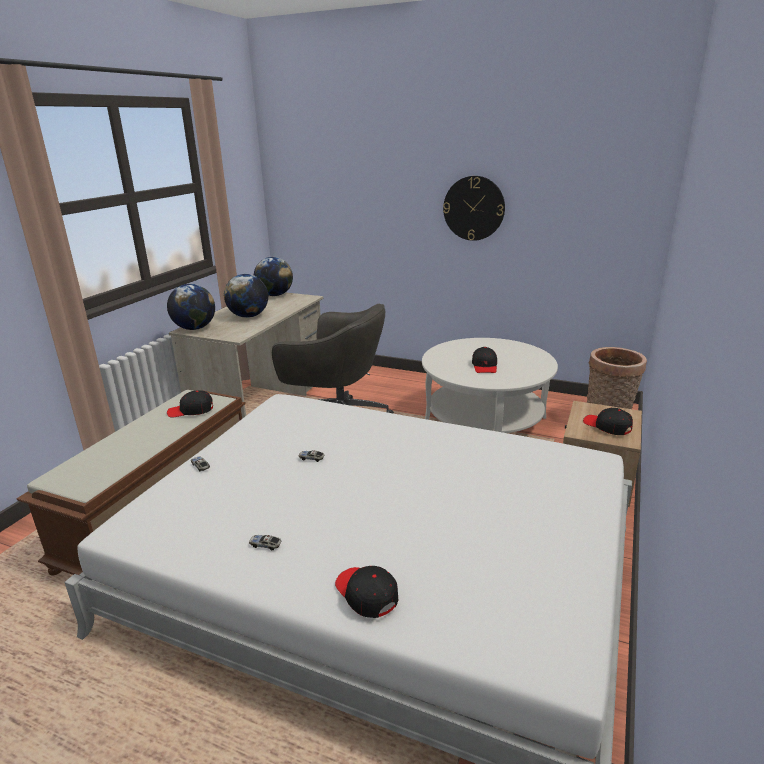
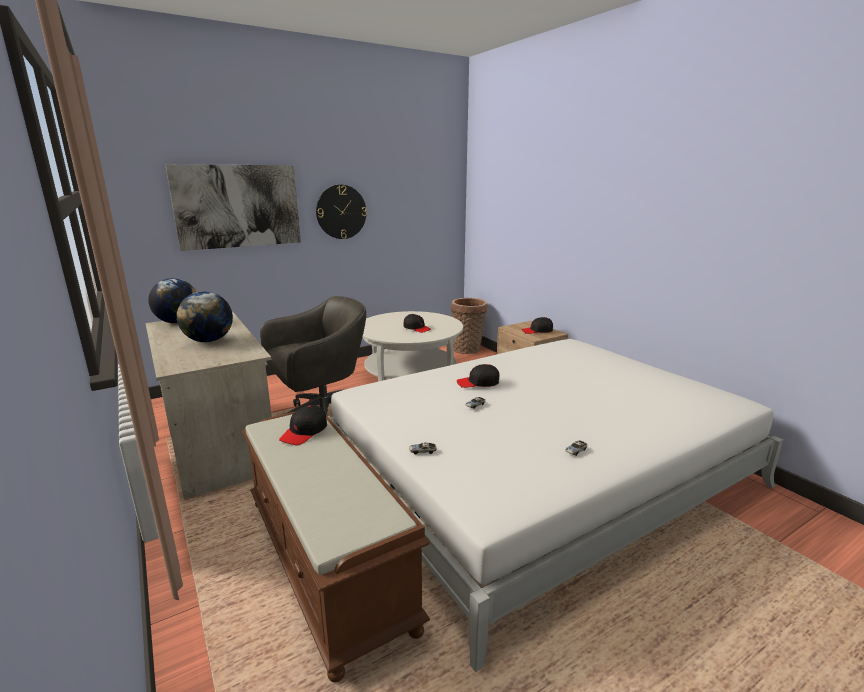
camera: 55 degrees left, 5 degrees down
(194, 328) = (179, 365): globe -> none
(366, 594) = (658, 431): black cap -> black cap (478, 383)
(368, 195) = (238, 206): none -> picture

